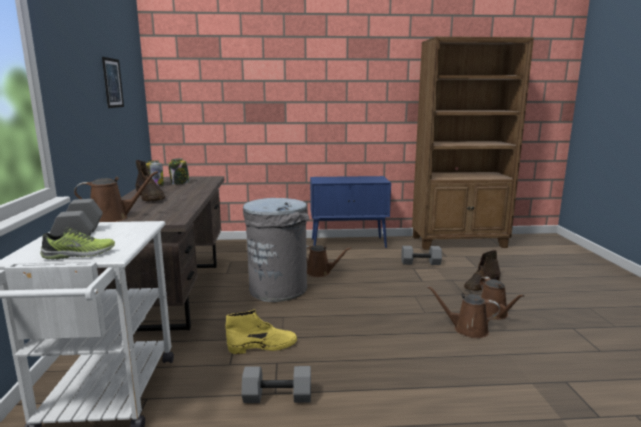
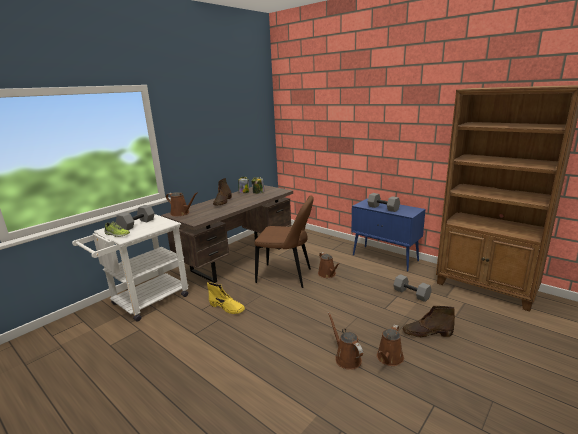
camera: 45 degrees right, 5 degrees up
(112, 83) = (231, 128): picture -> none
(277, 398) = (191, 336): grey dumbbell -> grey dumbbell (382, 208)
(278, 289) = (286, 276): grey trash can -> brown chair

